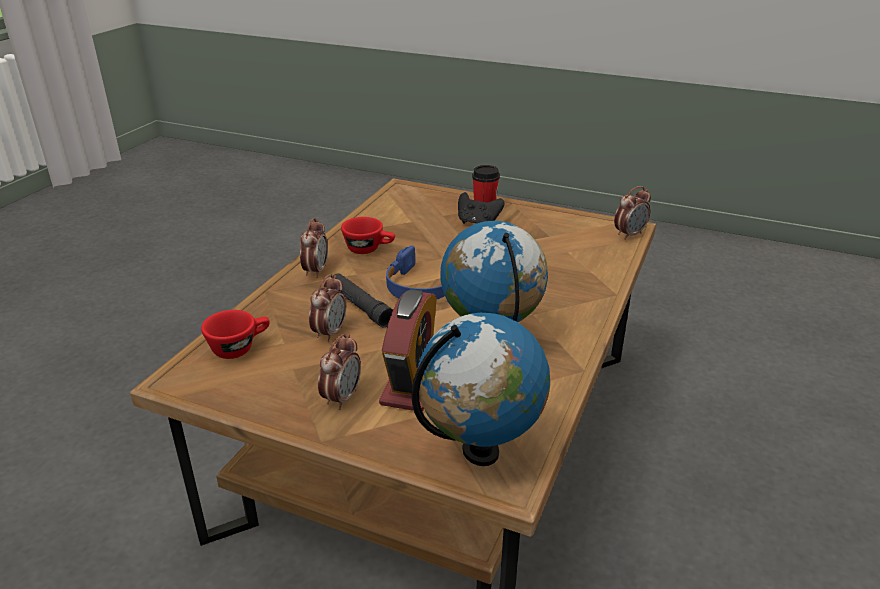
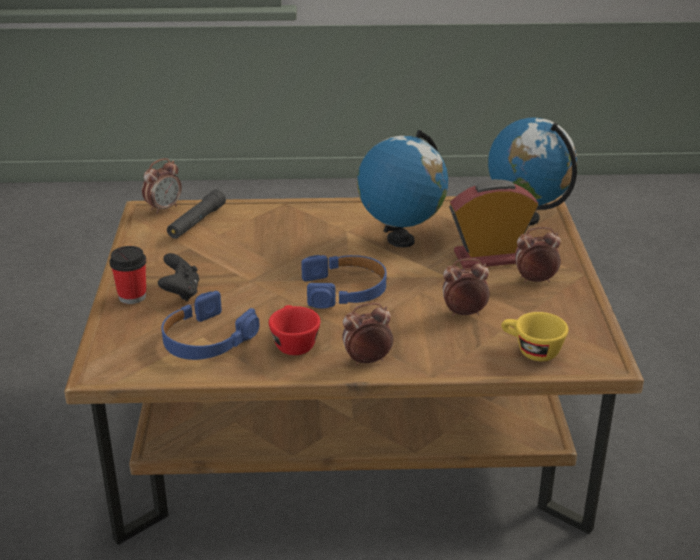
camera: 115 degrees left, 0 degrees up
(239, 347) = (531, 351): red cup -> yellow cup
(360, 307) = (409, 311): black flashlight -> black flashlight (196, 222)
(405, 222) = (206, 339): none -> blue headphones
(629, 234) = (164, 208): alarm clock -> alarm clock turned 105 degrees clockwise

